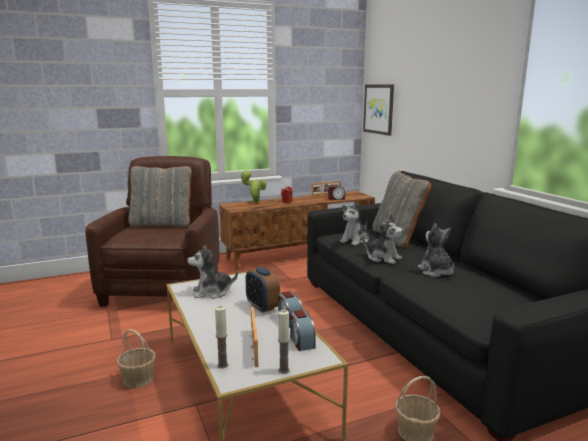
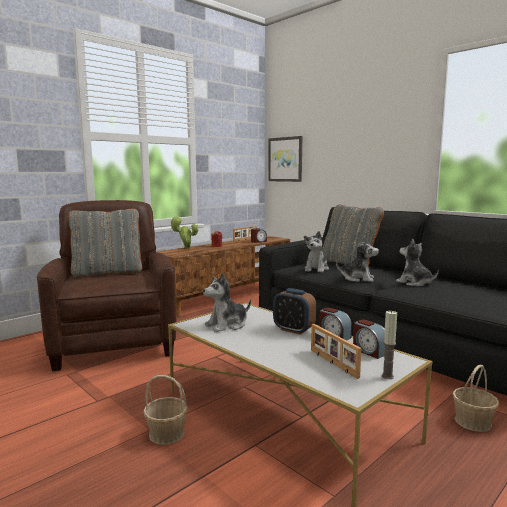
camera: 20 degrees left, 5 degrees down
(222, 365) = (324, 383): candle -> none

